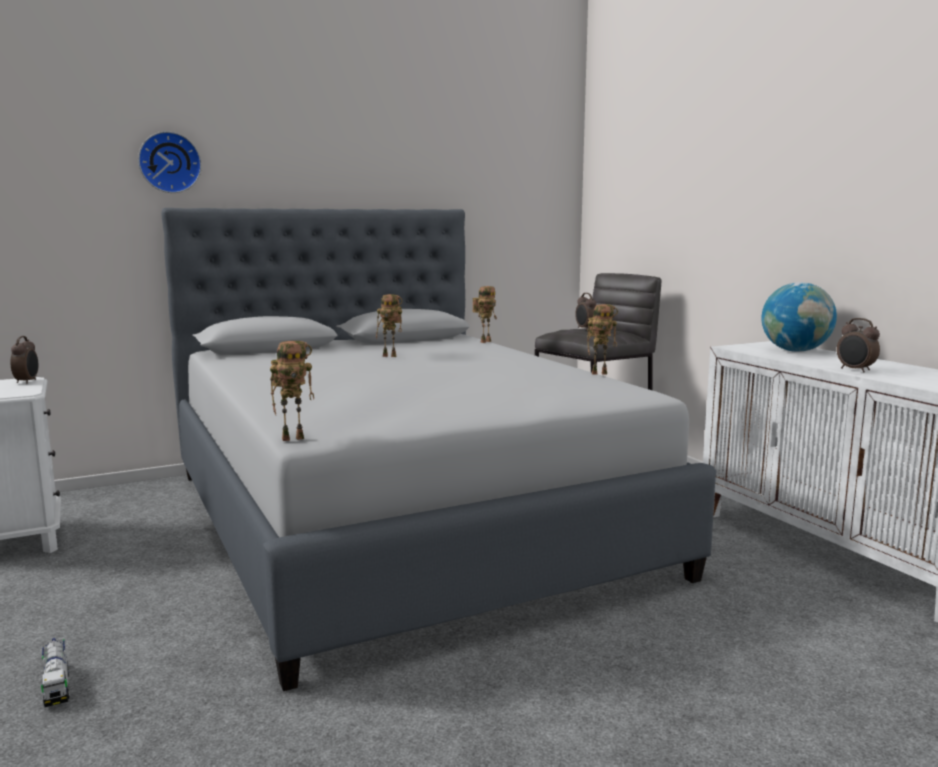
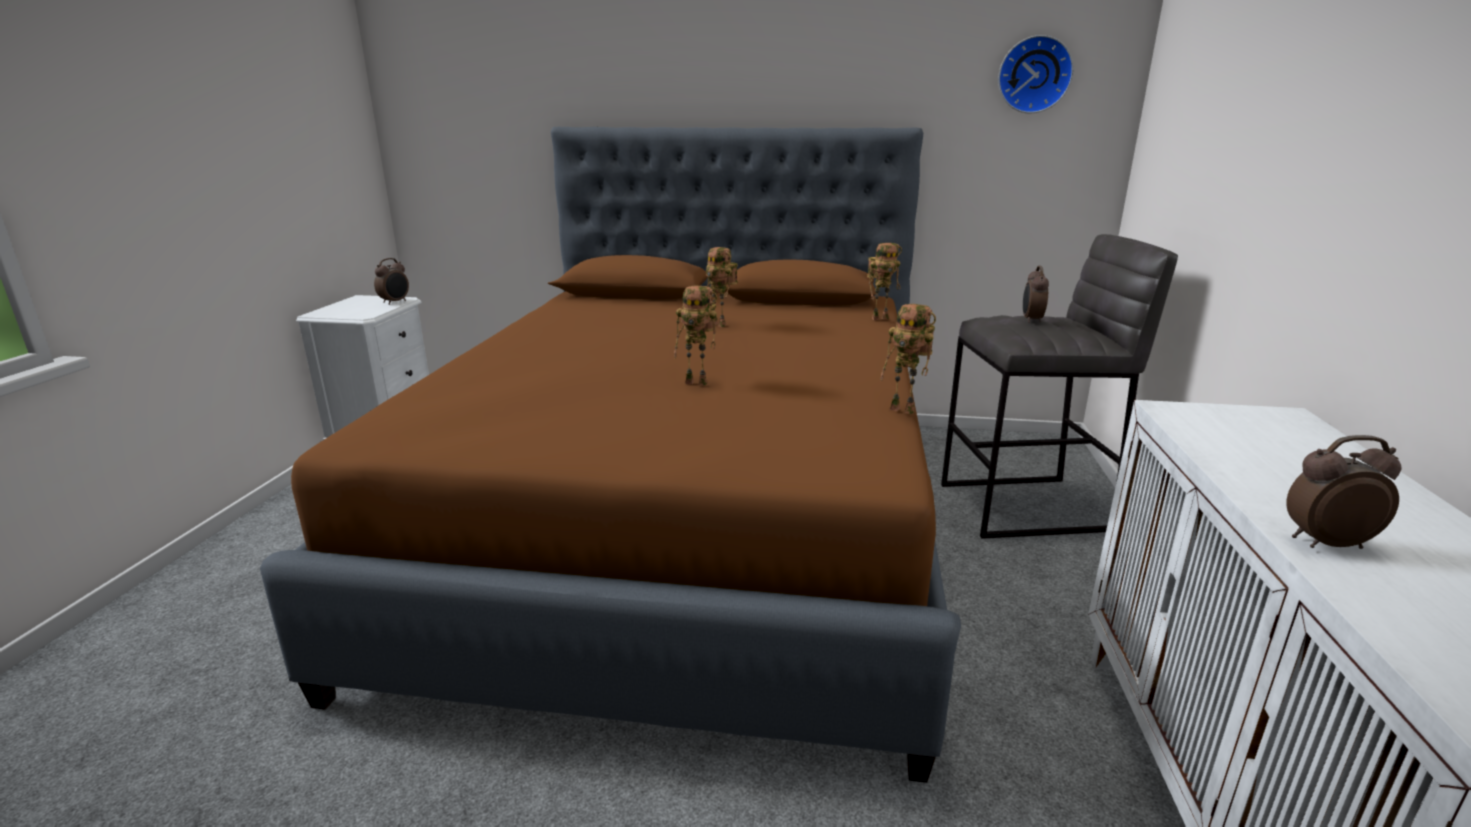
camera: 35 degrees right, 10 degrees up
(56, 686) = (208, 612): toy truck -> none
(169, 162) = (567, 74): wall clock -> wall clock (1034, 75)
(294, 438) = (337, 438): toy robot -> toy robot (698, 382)
(402, 520) = (690, 525): grey bed -> brown bed
(795, 351) = (1290, 448): globe -> none
(855, 370) = (1324, 542): alarm clock -> alarm clock turned 90 degrees clockwise

